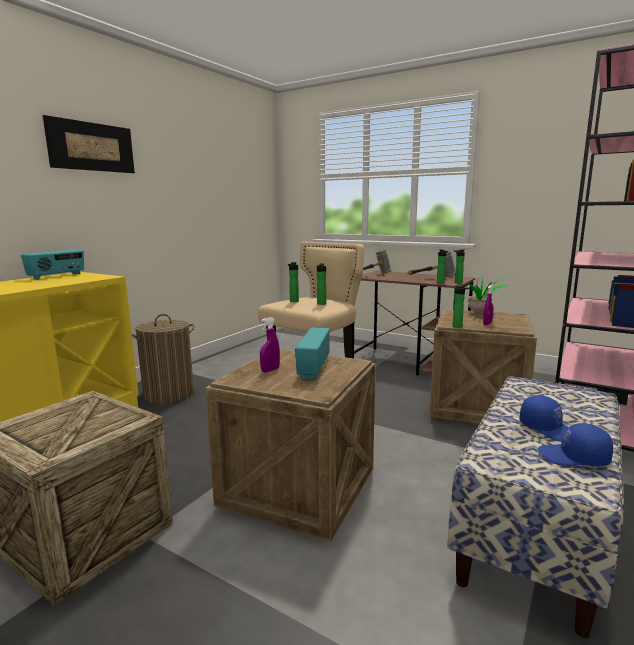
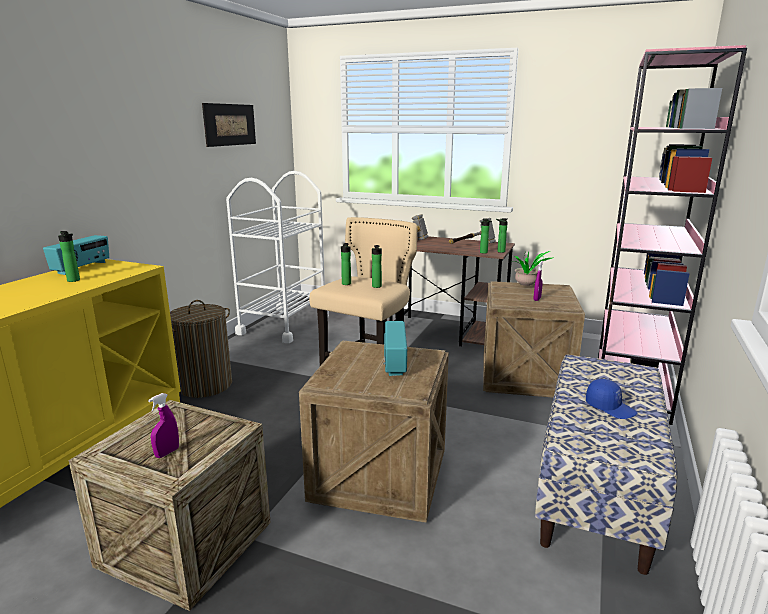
camera: 10 degrees left, 5 degrees up
(92, 147) = (103, 113): picture -> picture (230, 124)
(258, 350) = (284, 325): none -> white cart
(270, 370) = (354, 368): purple spray bottle -> purple spray bottle (167, 453)
(458, 326) = (511, 304): bottle -> bottle (74, 280)
(574, 458) = (635, 433): blue cap -> none

